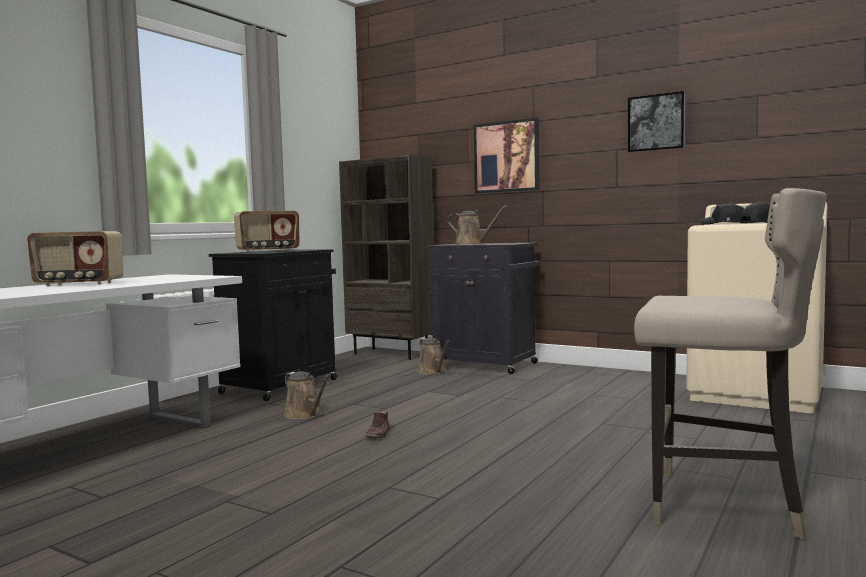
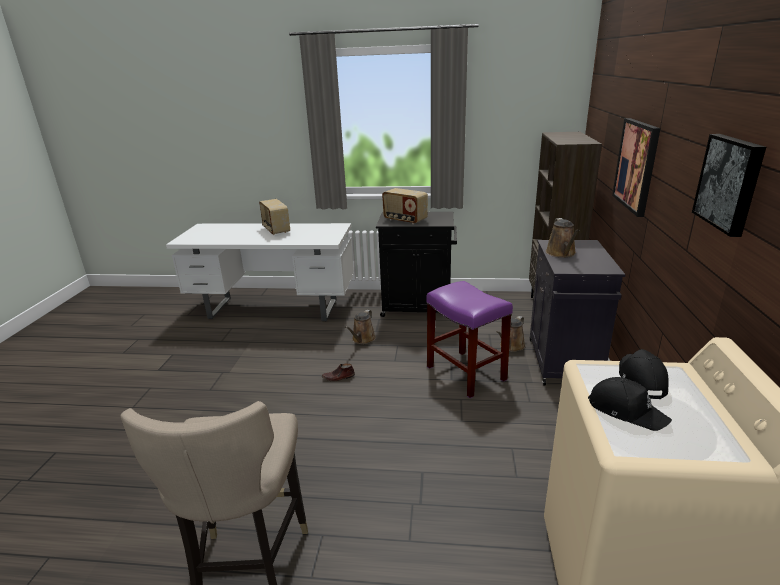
camera: 65 degrees right, 20 degrees up
(457, 389) = (466, 373): none -> purple stool

